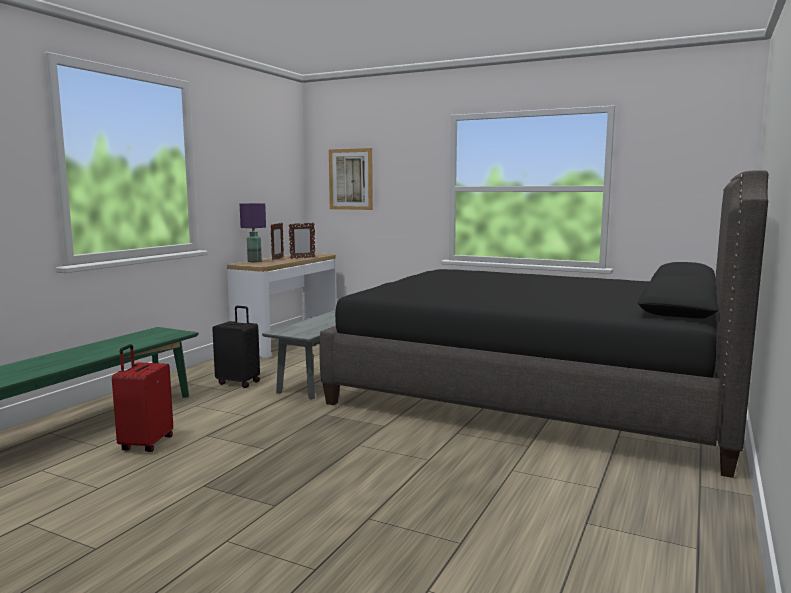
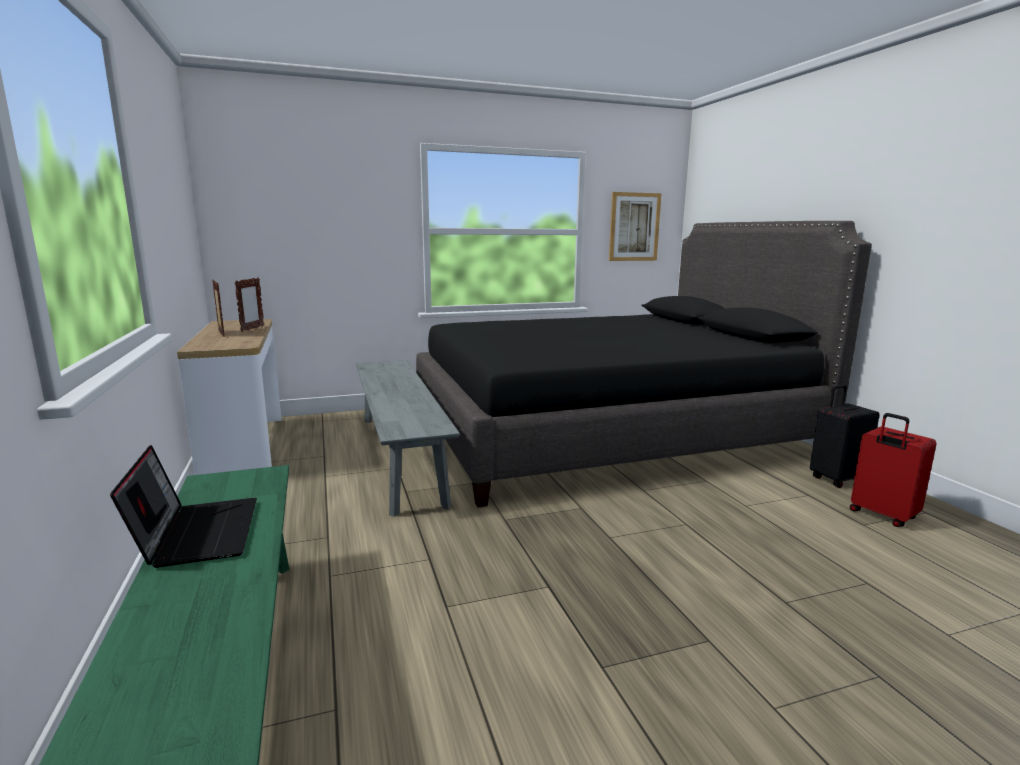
camera: 45 degrees left, 5 degrees up
(106, 344) = (197, 532): none -> laptop
(145, 444) = (399, 662): red suitcase -> red suitcase (882, 515)
(239, 382) = (311, 521): black suitcase -> black suitcase (836, 479)
(255, 261) = (205, 342): purple table lamp -> none
(351, 179) = (280, 216): picture -> picture (634, 227)

